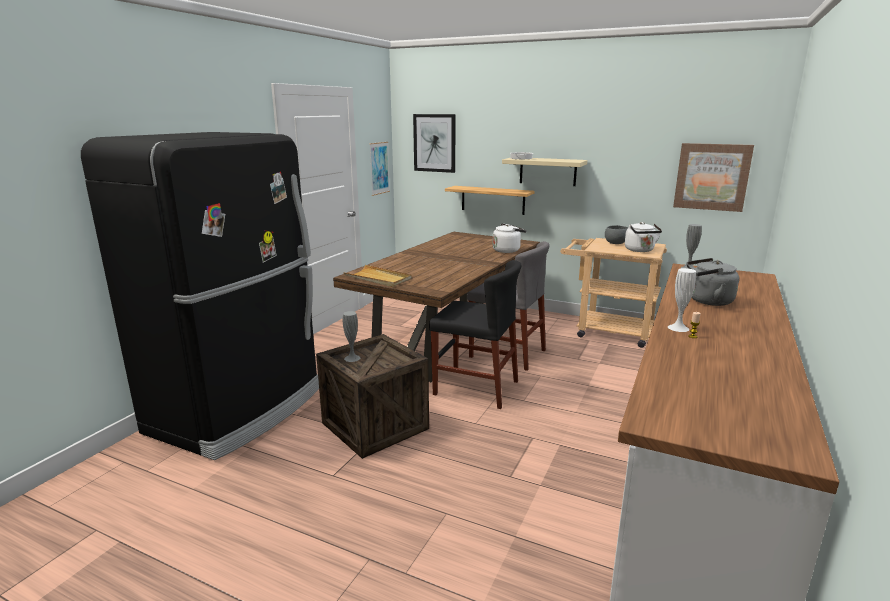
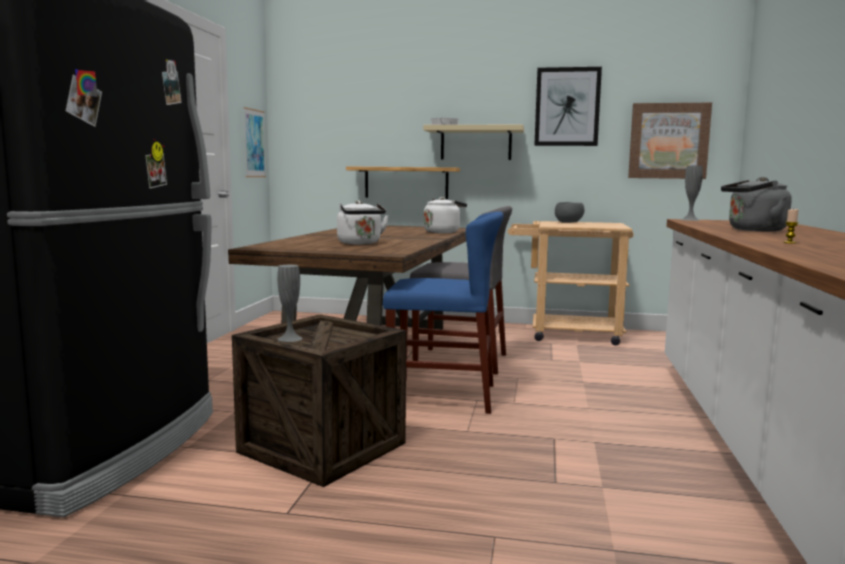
camera: 15 degrees left, 10 degrees down
(378, 278) = (296, 248): beige tray -> none
(434, 143) = (327, 113): picture -> picture (567, 107)
(476, 388) = (442, 396): black chair -> blue chair
(640, 250) = (603, 225): white kettle -> white kettle (360, 243)
(678, 328) = (761, 240): white vase -> none

